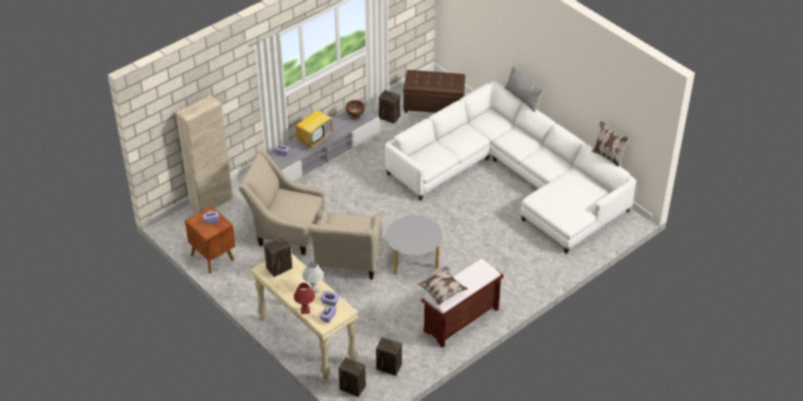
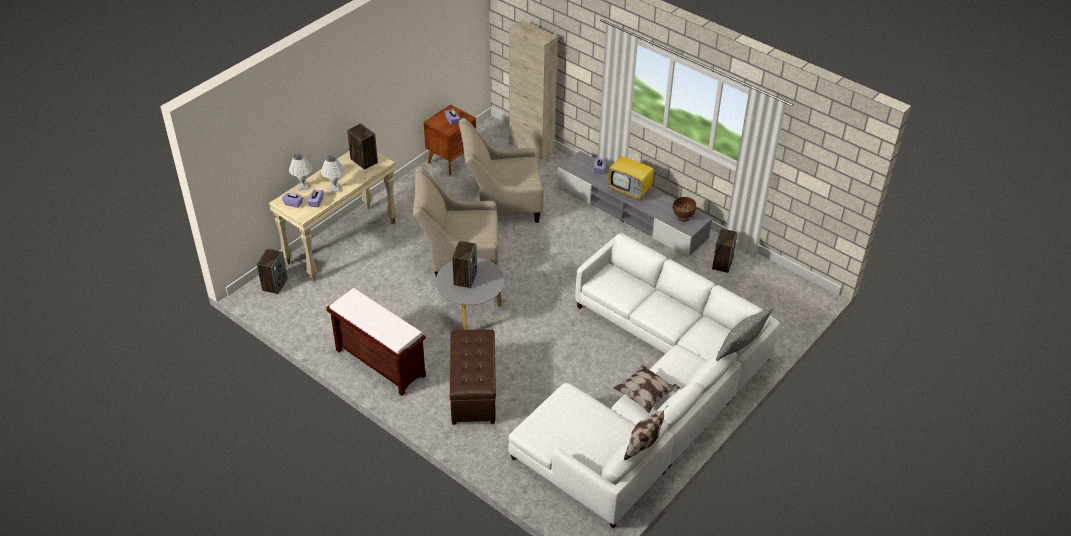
camera: 80 degrees right, 0 degrees up
(285, 230) = (501, 205): beige armchair -> beige armchair turned 105 degrees counterclockwise
(305, 310) = (303, 186): red table lamp -> white table lamp
(388, 367) = (304, 309): speaker -> speaker (465, 278)
(434, 105) = (763, 302): brown ottoman -> brown ottoman (474, 391)
(442, 291) = (361, 302): pillow -> pillow (645, 395)

